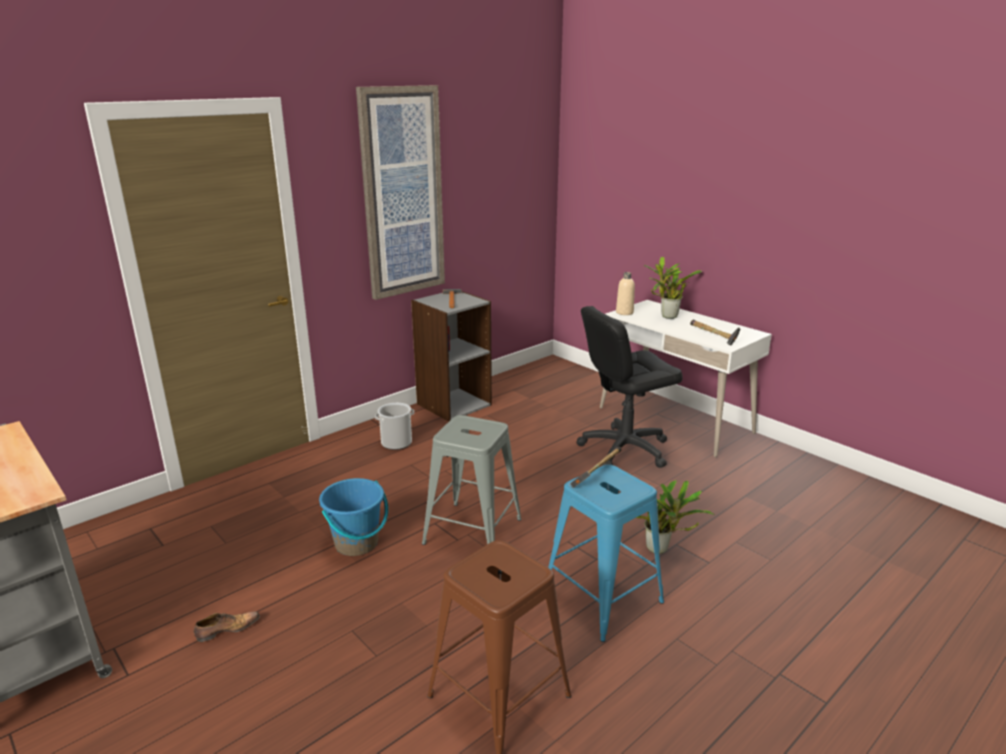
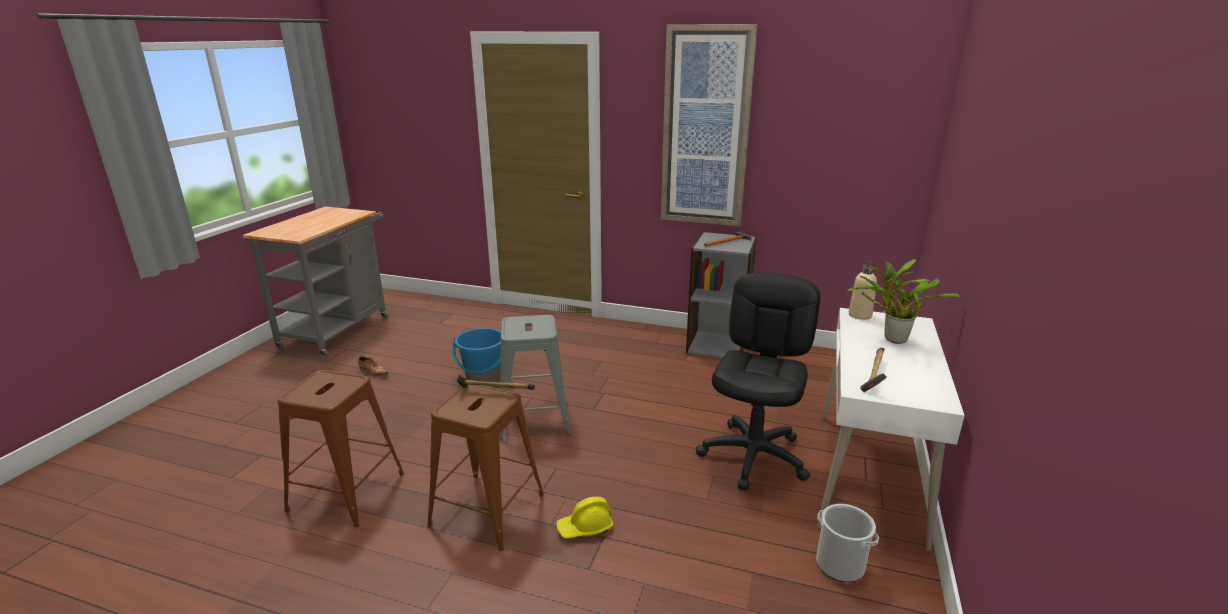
camera: 60 degrees right, 0 degrees up
(396, 442) = (626, 344): bucket -> bucket (840, 564)
(601, 597) = (487, 509): blue stool -> brown stool
(624, 449) = (754, 456): black office chair -> black office chair turned 75 degrees clockwise
(660, 550) = (585, 527): potted plant -> yellow hard hat

